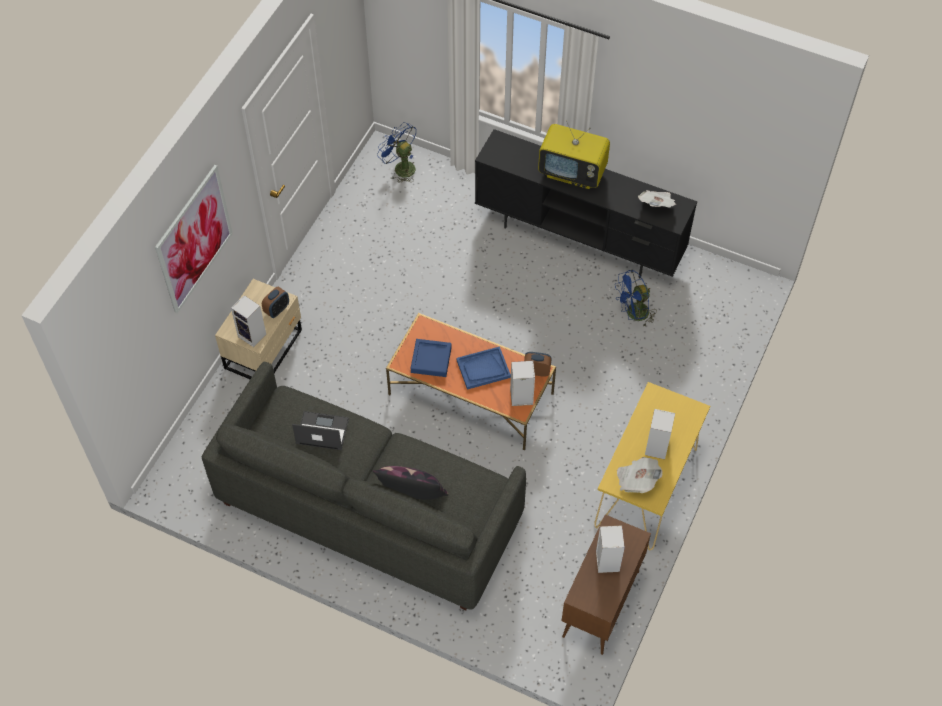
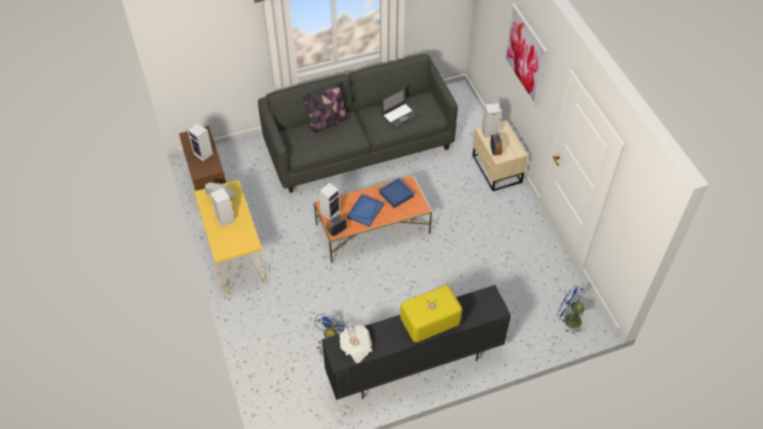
camera: 135 degrees right, 5 degrees down
(400, 167) = (568, 320): blue fan -> blue fan turned 150 degrees counterclockwise

